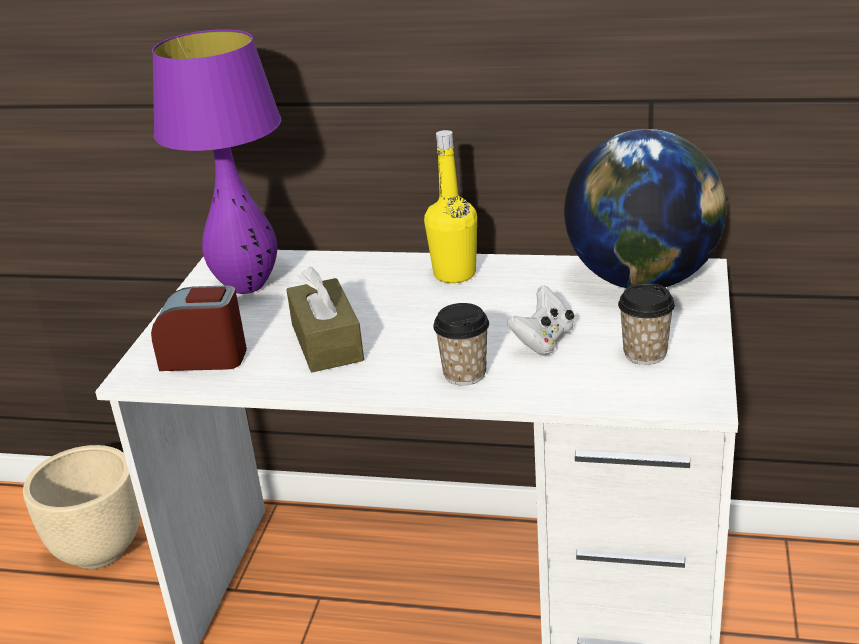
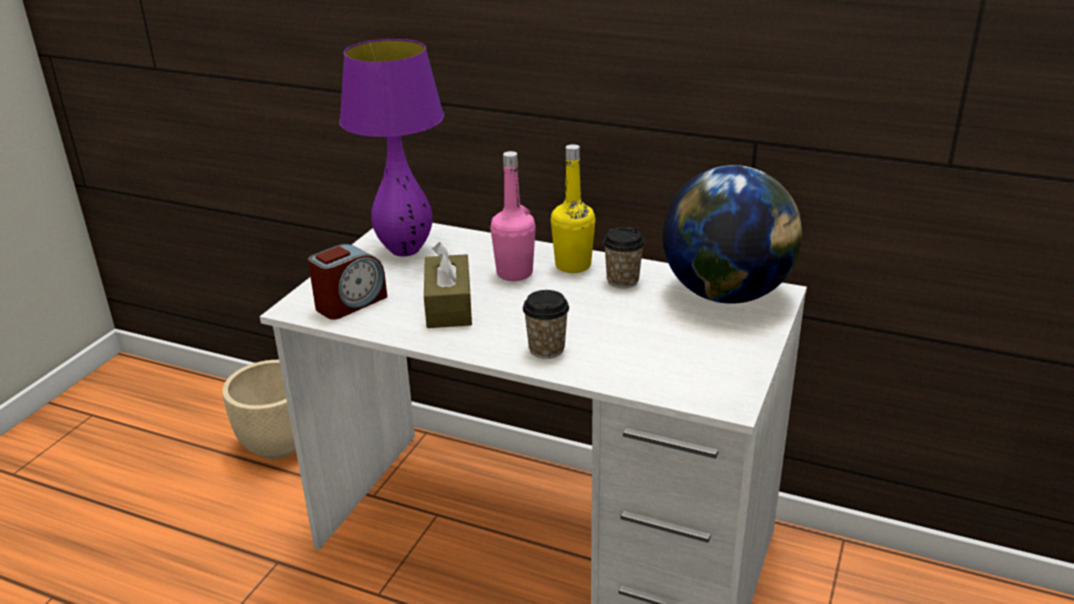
camera: 10 degrees right, 0 degrees up
(204, 358) = (350, 303): alarm clock -> alarm clock turned 120 degrees clockwise
(390, 293) = (514, 273): none -> pink bottle
(543, 341) = (621, 332): white game controller -> none
(645, 354) = (701, 356): cup -> cup (622, 281)

